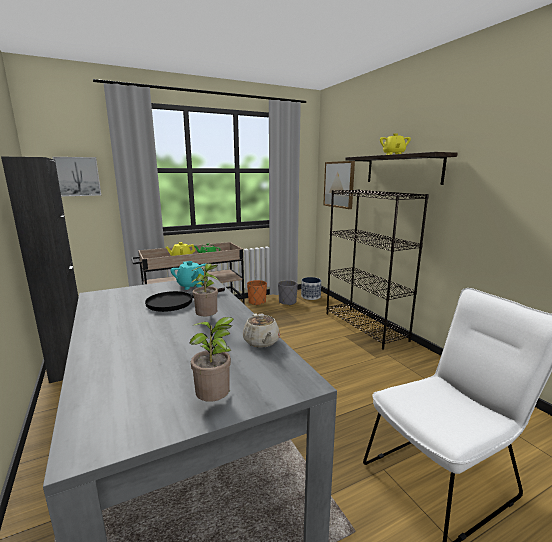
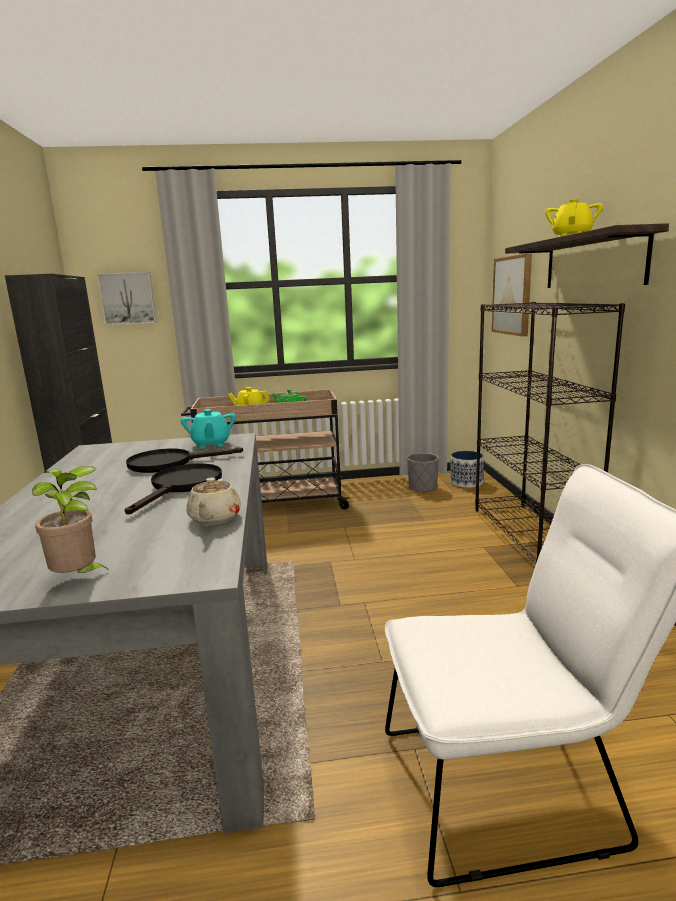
camera: 20 degrees right, 0 degrees up
(208, 320) = (182, 486): potted plant -> black frying pan
(257, 302) = (376, 484): orange planter -> none

